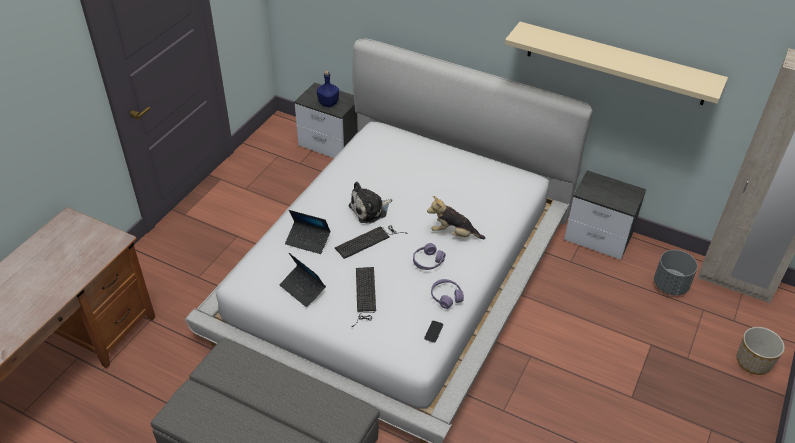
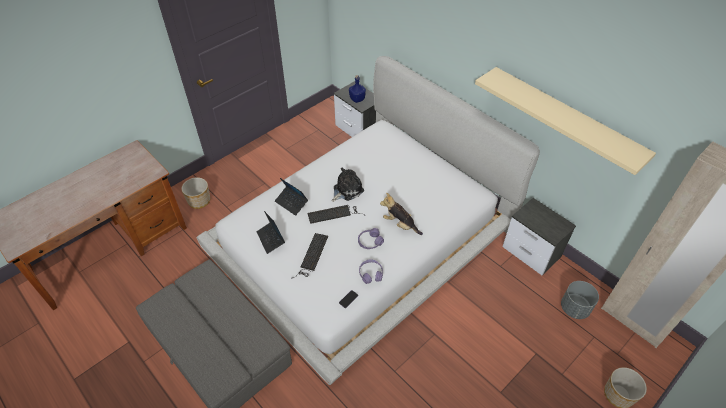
camera: 20 degrees right, 5 degrees up
(156, 278) = (199, 201): none -> planter
(370, 210) = (346, 190): plush toy -> plush toy turned 150 degrees clockwise

